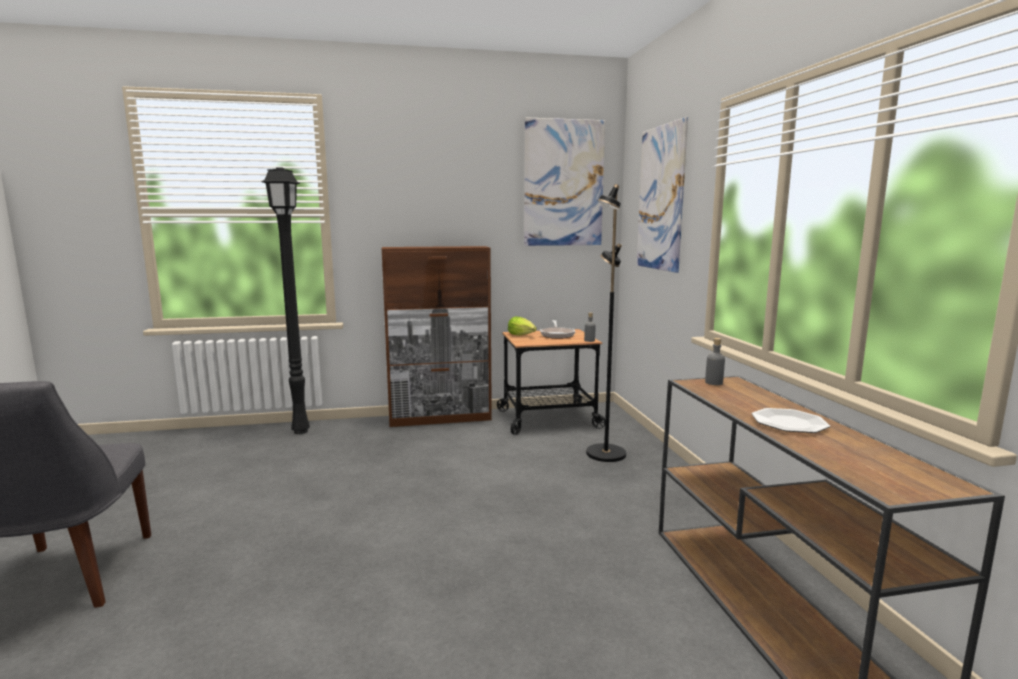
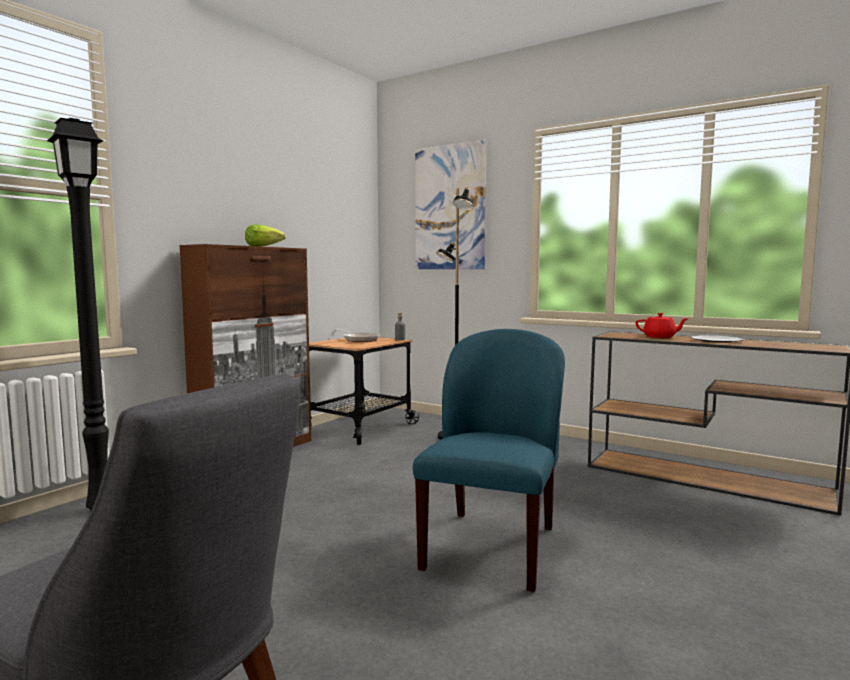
camera: 45 degrees left, 5 degrees down
(408, 559) = (492, 546): none -> blue chair
(522, 335) = (331, 343): lettuce -> lettuce (264, 247)
(564, 183) = (340, 190): picture -> none
(714, 382) = (617, 334): grey bottle -> none
(748, 398) = (660, 337): none -> red teapot

